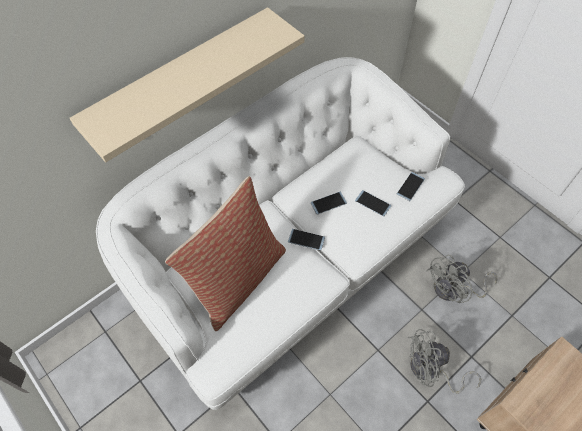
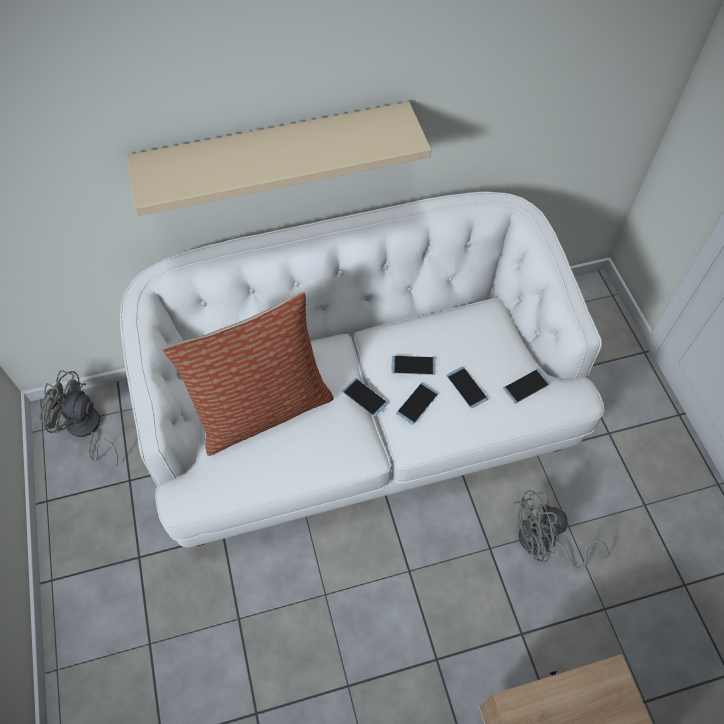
camera: 25 degrees right, 0 degrees up
(346, 228) = (417, 403): none -> phone
(430, 371) = (460, 626): grey fan -> grey fan (86, 430)

